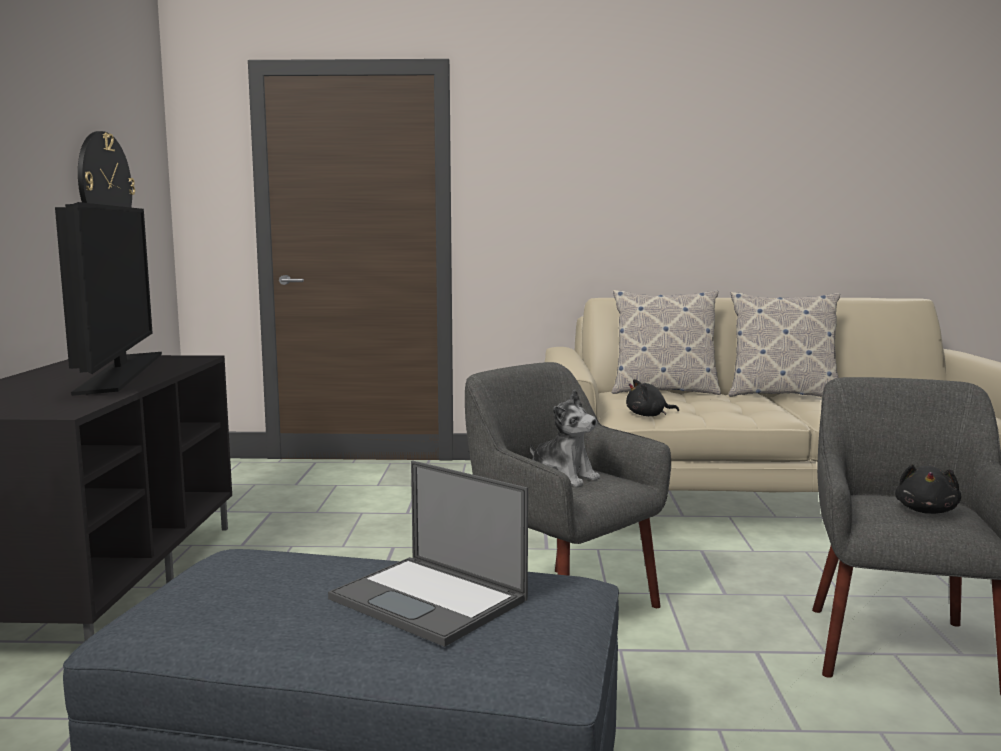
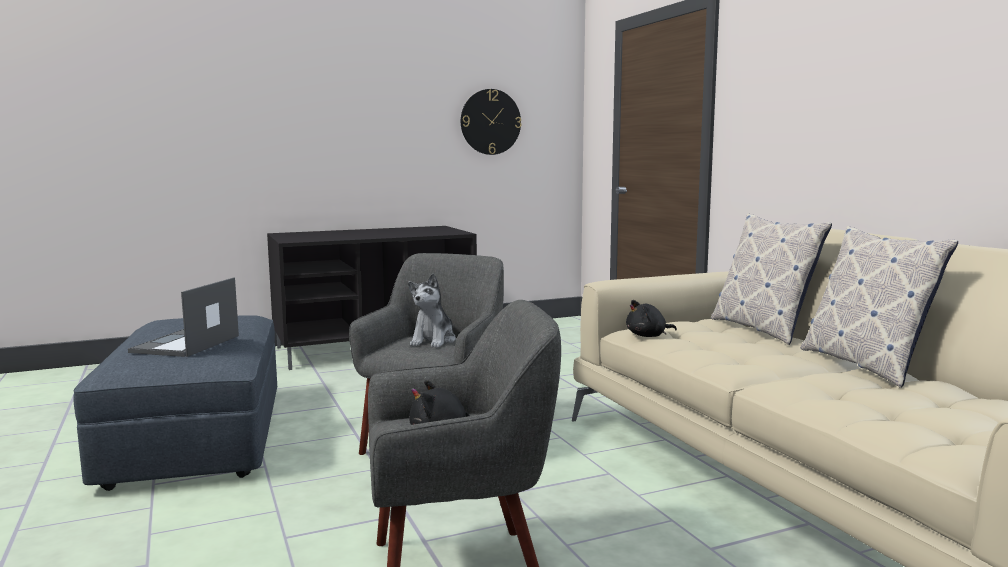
camera: 65 degrees right, 0 degrees up
(120, 373) = (396, 233): television -> none
(648, 415) = (648, 336): black plush toy -> black plush toy turned 75 degrees counterclockwise

